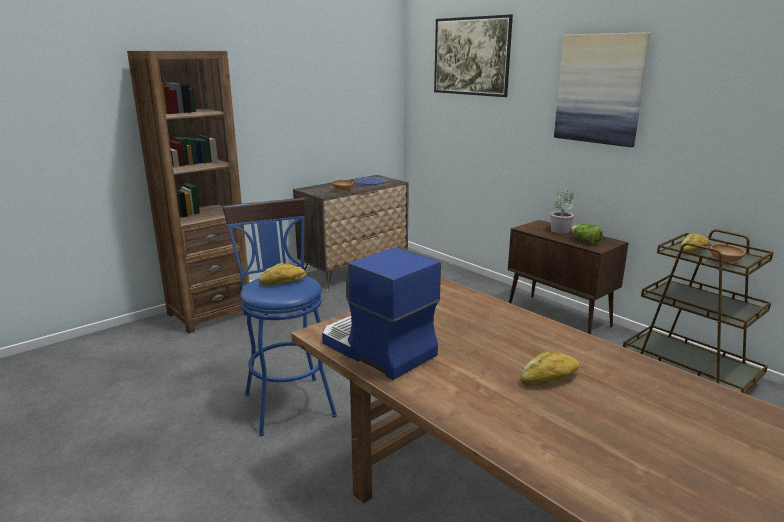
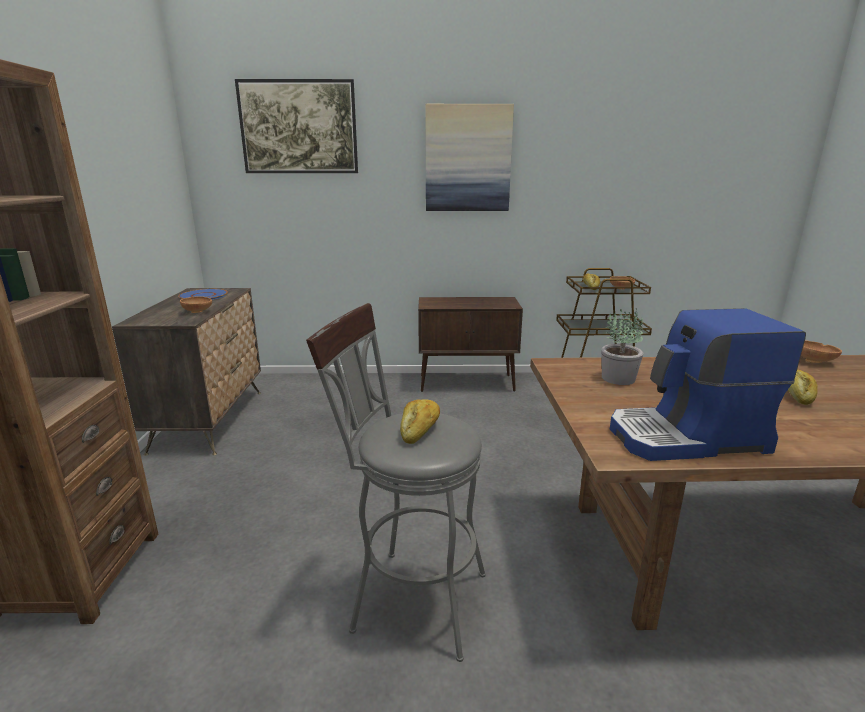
camera: 50 degrees left, 0 degrees up
(287, 400) = (409, 598): blue stool -> grey stool
(560, 230) = (456, 300): potted plant -> potted plant (618, 378)
(585, 241) = (492, 303): lettuce -> none
(685, 383) = (815, 361): none -> brown bowl

